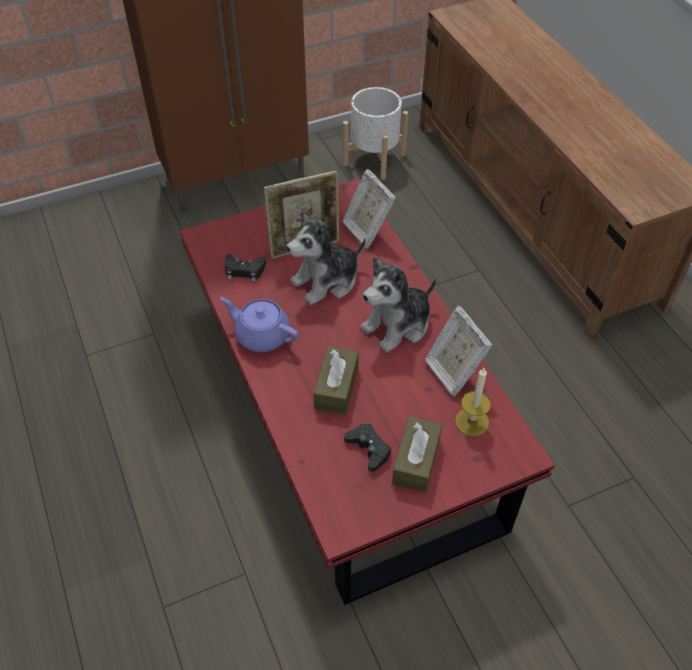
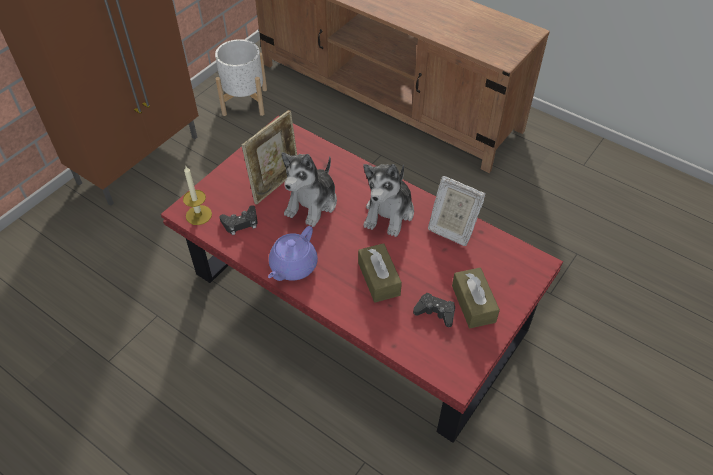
camera: 30 degrees left, 0 degrees up
(261, 335) = (292, 267): purple teapot -> purple teapot turned 60 degrees counterclockwise
(366, 230) = (314, 152): picture frame -> none
(472, 421) = (490, 258): candle -> candle (198, 215)

